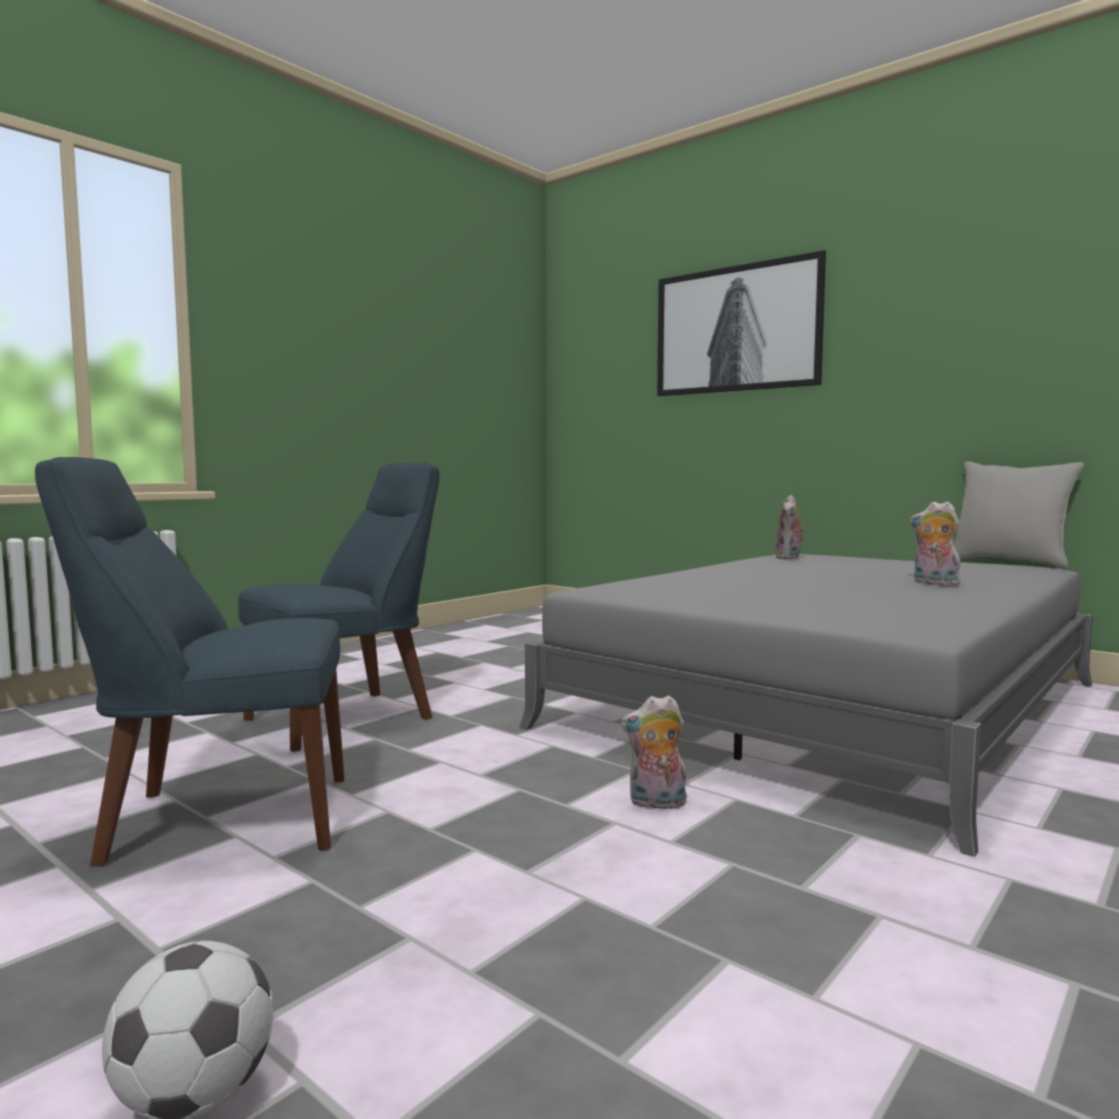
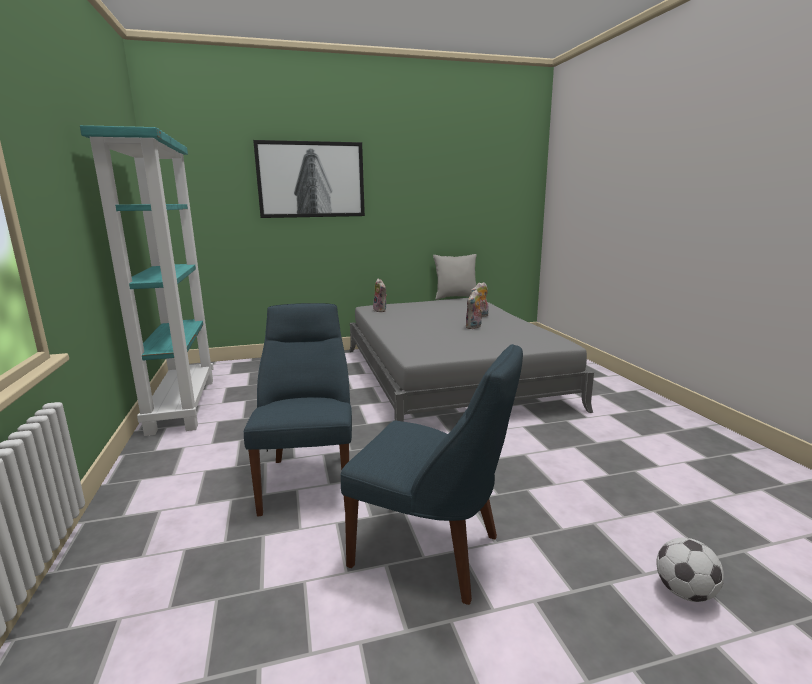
camera: 55 degrees left, 10 degrees up
(219, 819) = (432, 552): blue chair -> blue chair turned 90 degrees counterclockwise
(455, 632) = (182, 404): none -> turquoise bookcase
(656, 804) = (514, 441): plush toy -> plush toy (474, 327)

